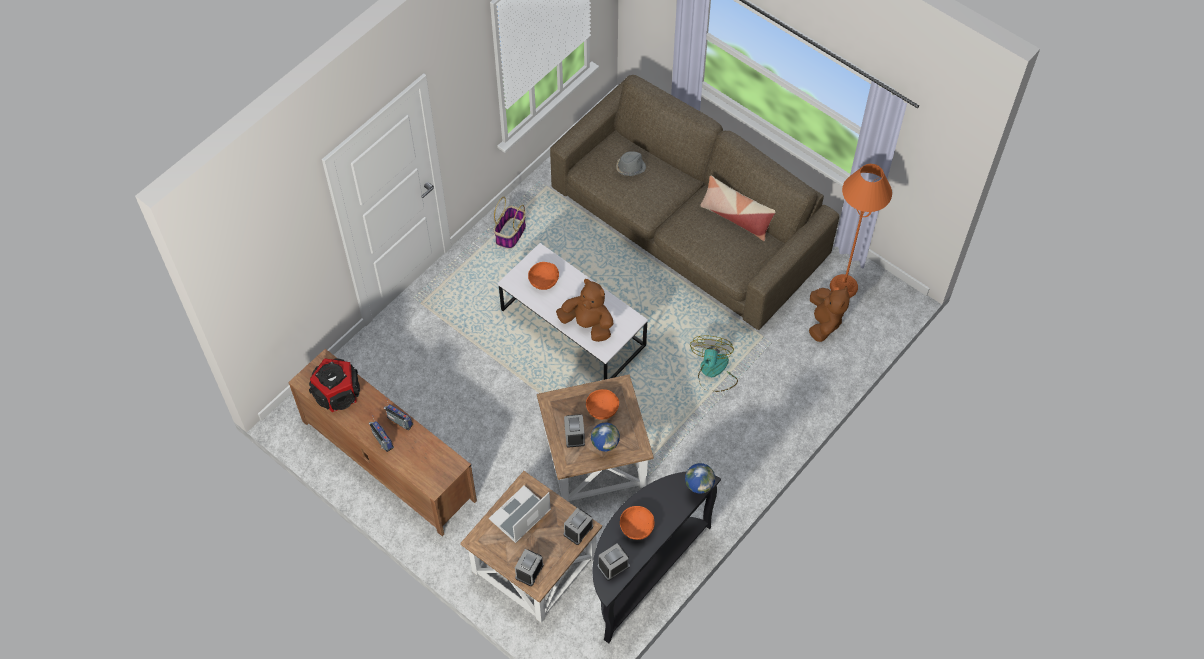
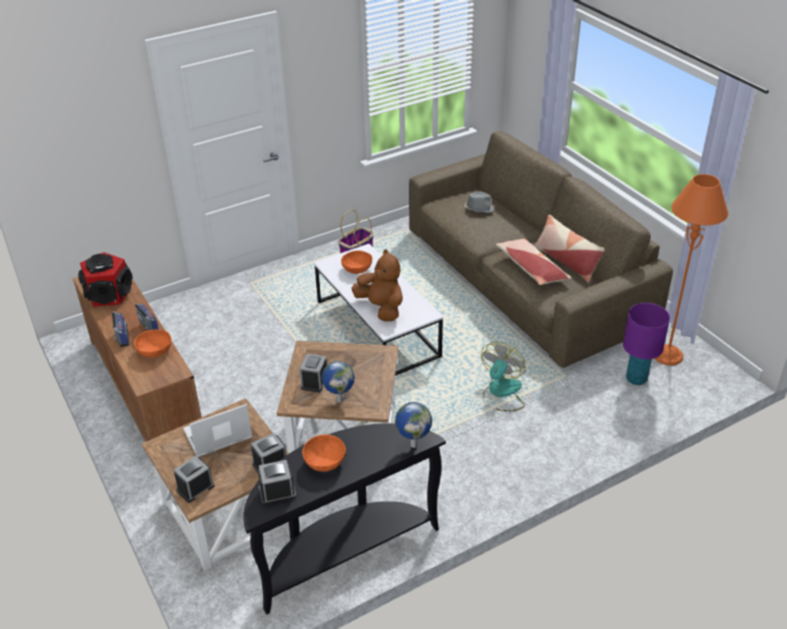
camera: 20 degrees right, 20 degrees down
(602, 409) = (355, 367): orange bowl -> orange bowl (155, 351)
(708, 238) = (531, 268): none -> pillow
(824, 322) = (636, 379): brown plush toy -> purple table lamp

